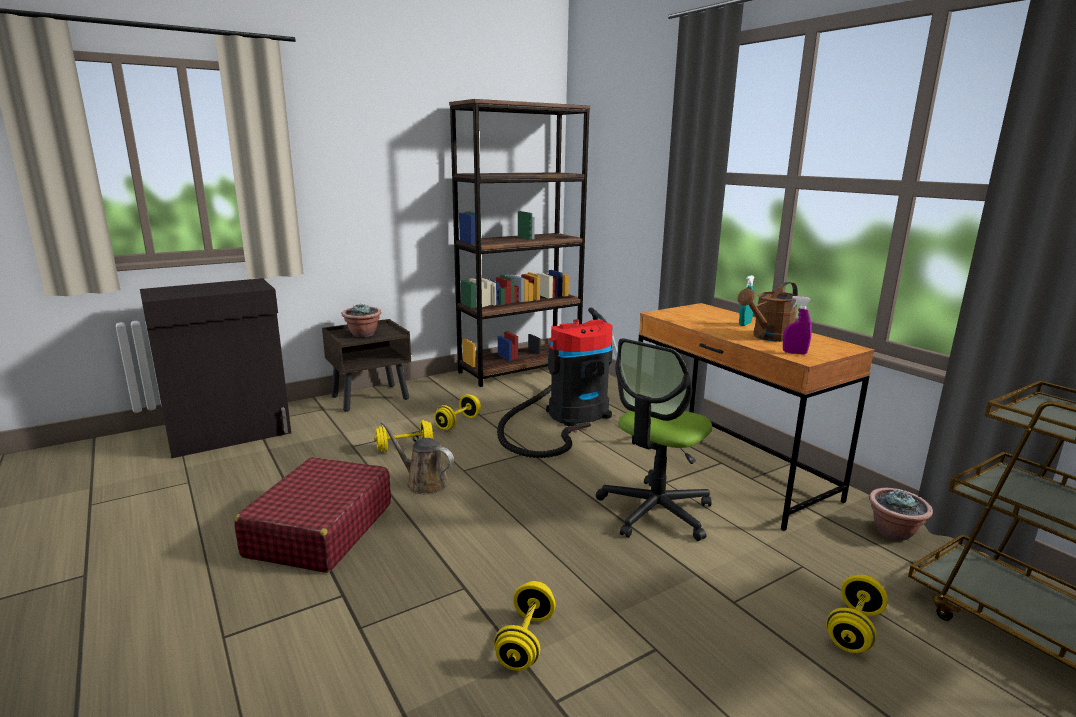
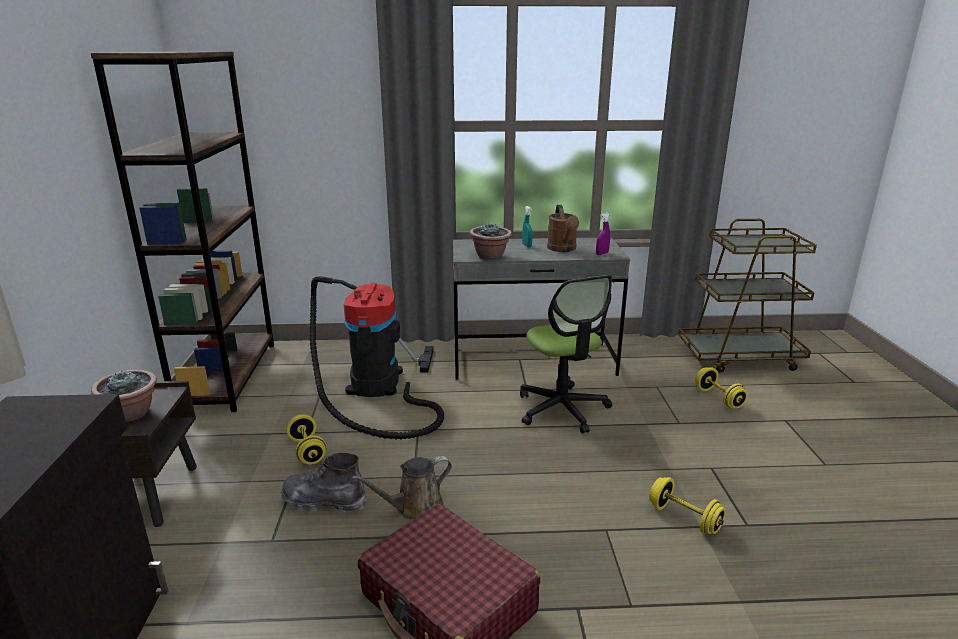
camera: 60 degrees left, 5 degrees up
(405, 448) = (324, 501): yellow dumbbell -> grey boot
(729, 471) = (533, 361): brown desk -> grey desk
(894, 532) = (641, 346): potted plant -> potted plant (490, 257)

